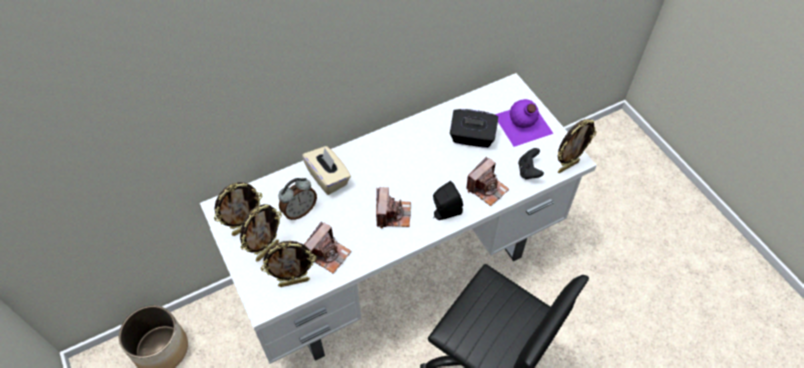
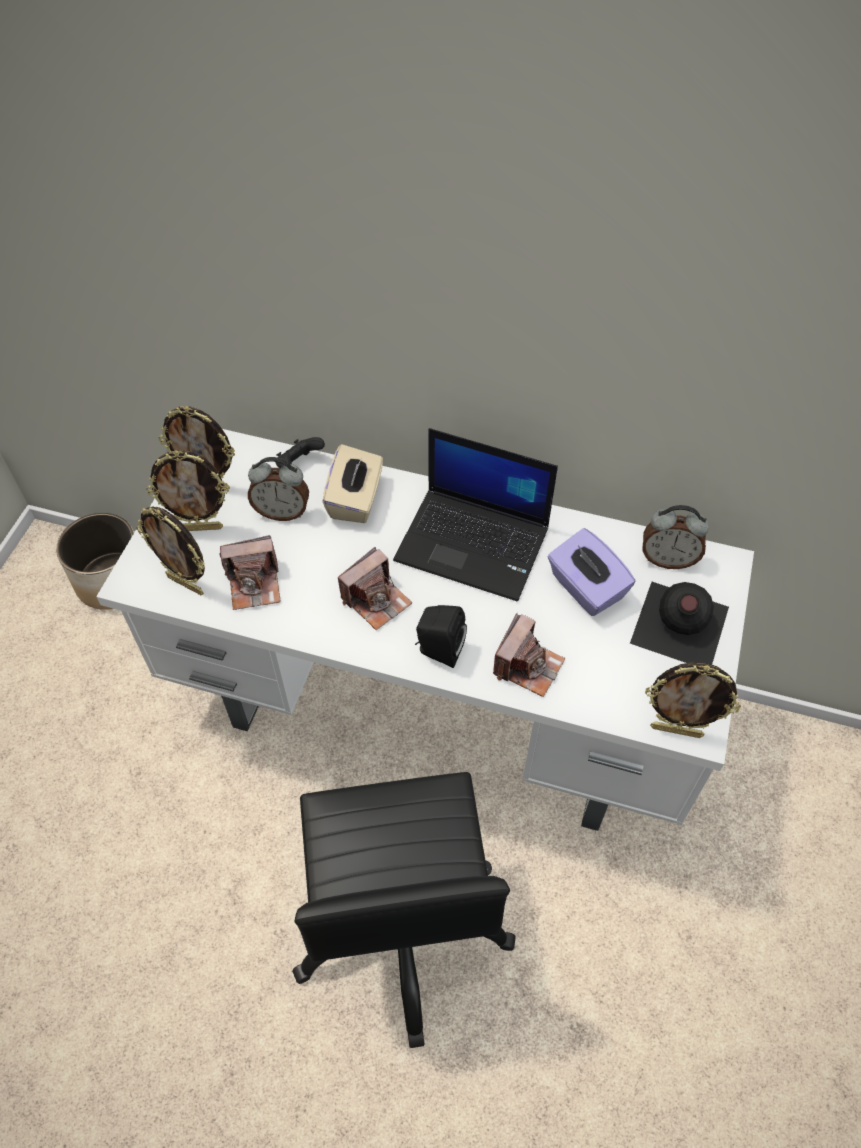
camera: 45 degrees right, 0 degrees up
(405, 155) = (474, 543): none -> laptop
(472, 138) = (585, 588): black tissue box -> purple tissue box
(487, 188) = (527, 666): camera -> camera turned 60 degrees counterclockwise
(489, 100) = (667, 559): none -> alarm clock
(522, 125) = (678, 625): purple bottle -> black bottle
(528, 171) = (611, 691): black game controller -> black game controller (299, 465)

